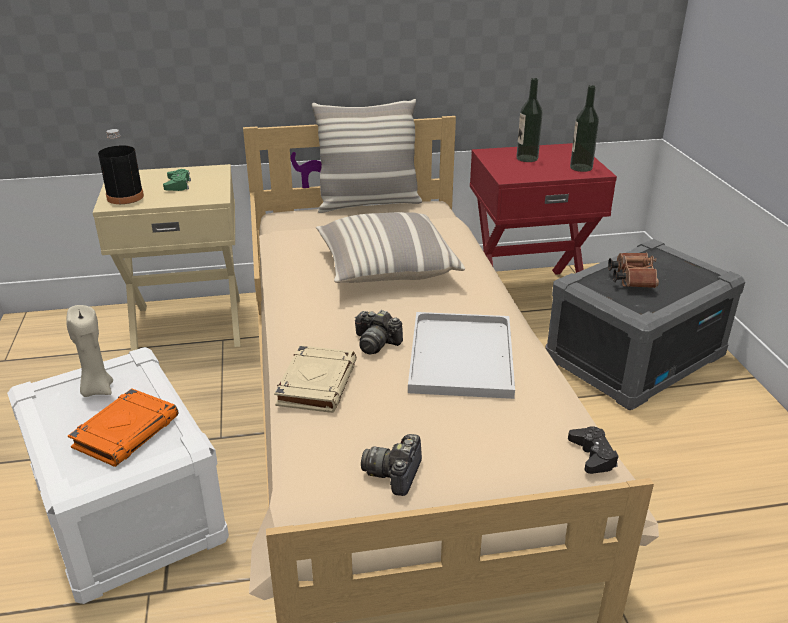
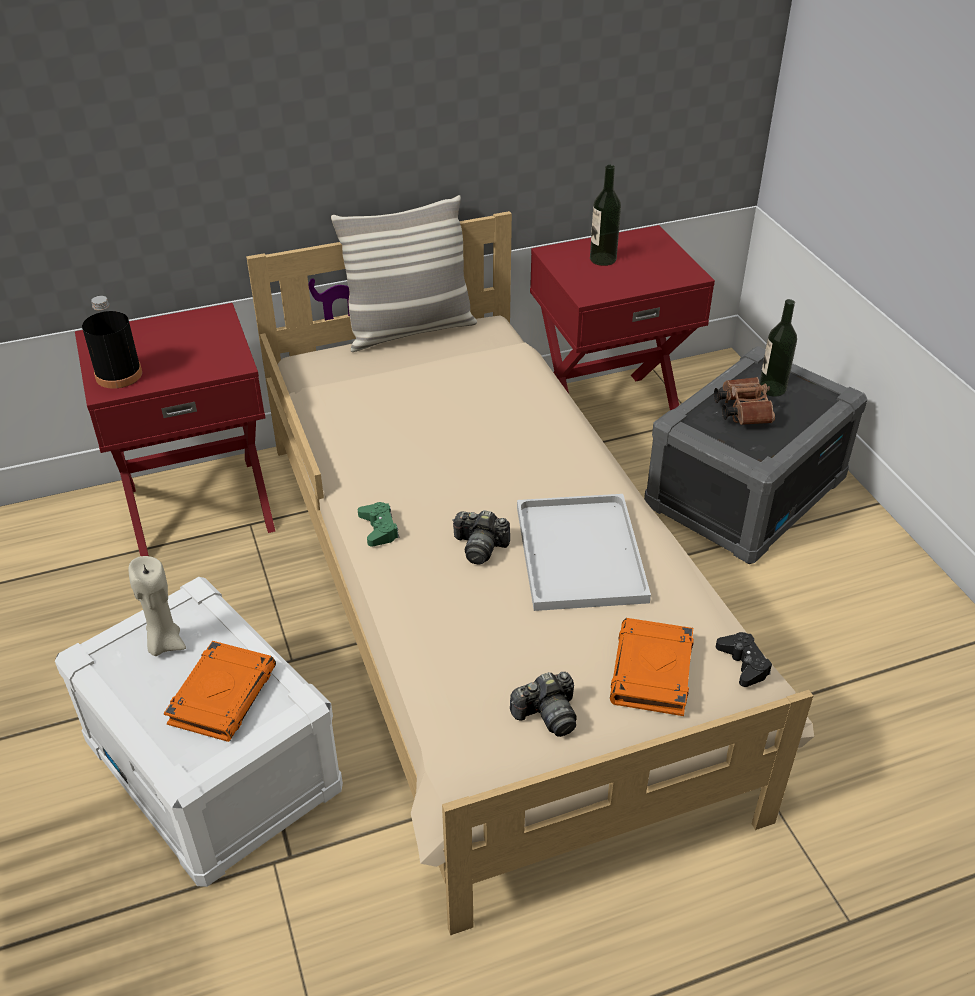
camera: 10 degrees left, 10 degrees up
(178, 185) = (179, 347): green game controller -> green game controller (379, 529)
(188, 324) = (199, 506): beige nightstand -> red nightstand
(316, 383) = (429, 611): beige book -> none
(386, 268) = (461, 435): pillow -> none
(395, 474) = (547, 714): camera -> camera turned 120 degrees counterclockwise
(503, 452) = (652, 672): none -> orange book
(581, 167) = (670, 270): bottle -> bottle (772, 388)

